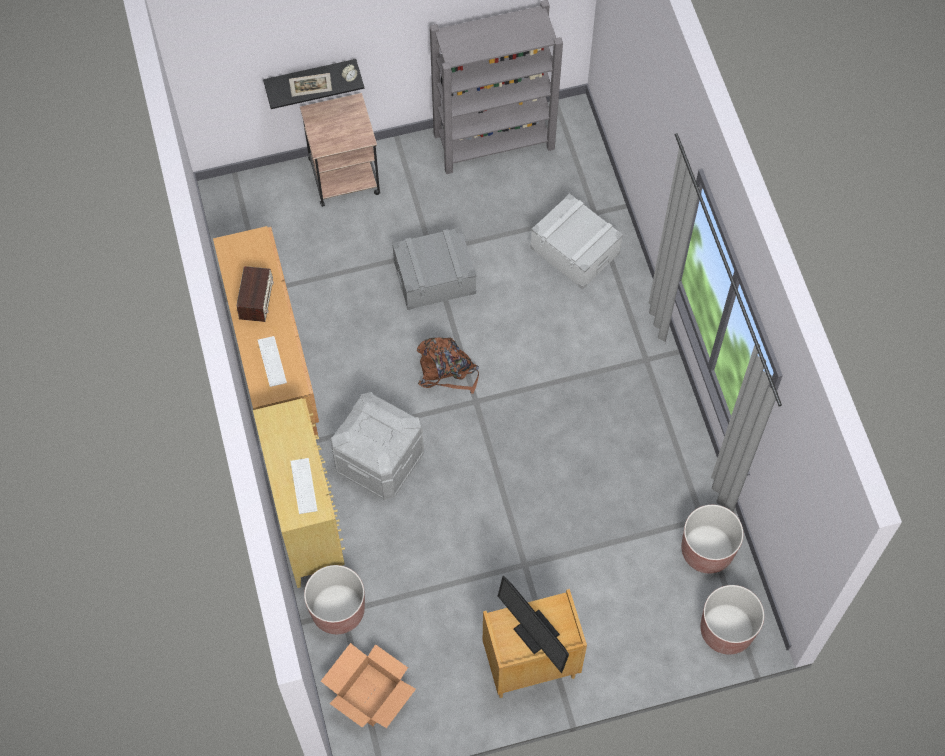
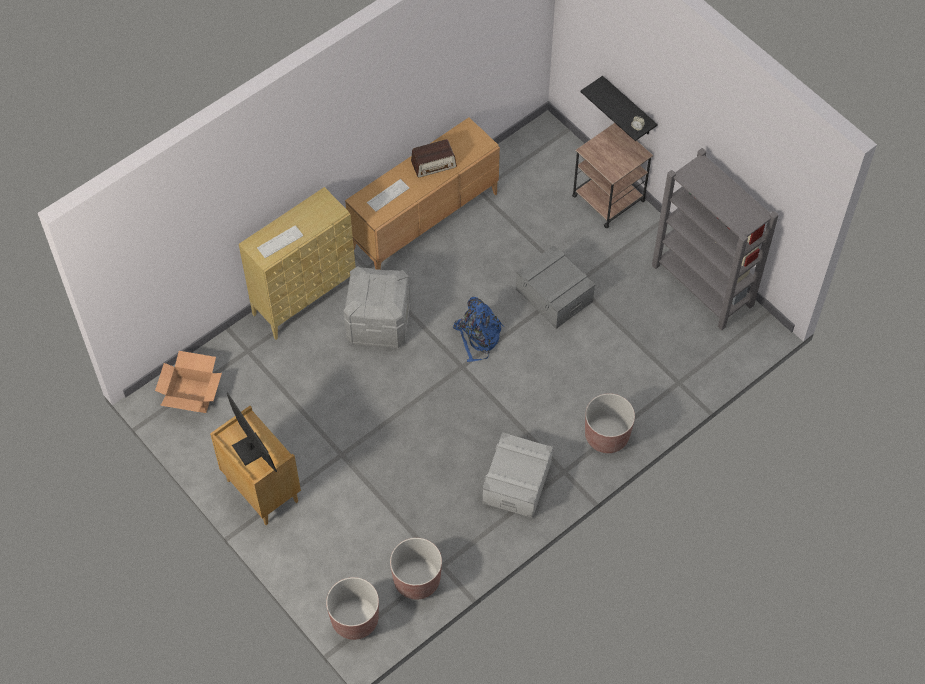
camera: 65 degrees right, 5 degrees down
(311, 93) = (608, 110): picture frame -> none
(338, 610) = (247, 347): brown planter -> brown planter (607, 435)
(447, 370) = (478, 336): brown backpack -> blue backpack
(535, 632) = (251, 448): monitor -> monitor turned 120 degrees clockwise
(575, 250) = (635, 382): grey storage box -> grey storage box (517, 483)

